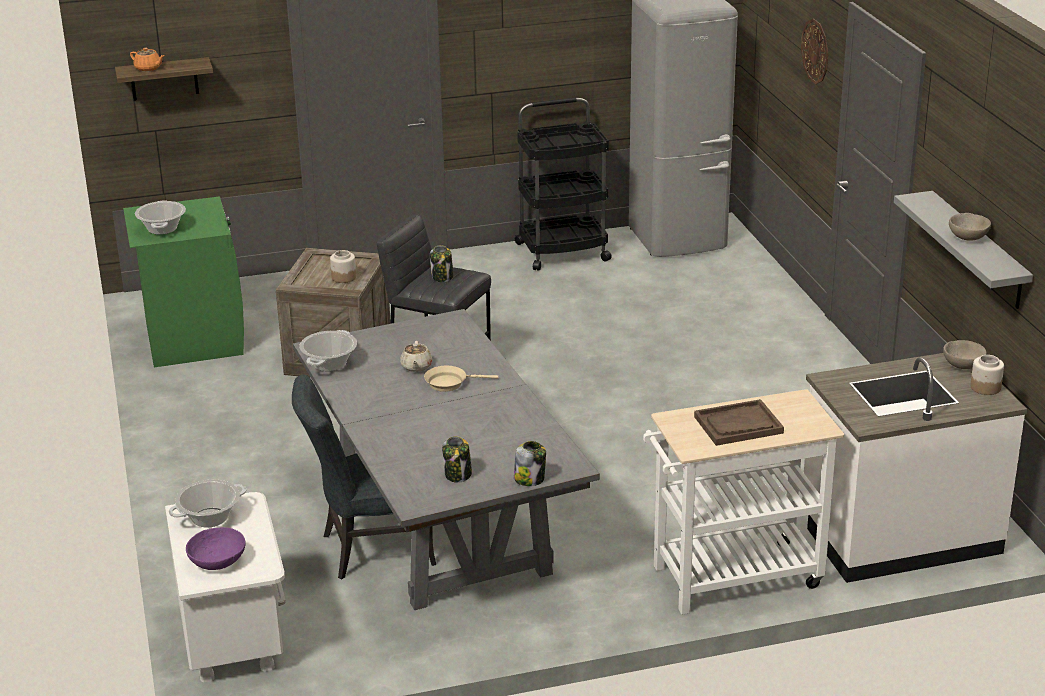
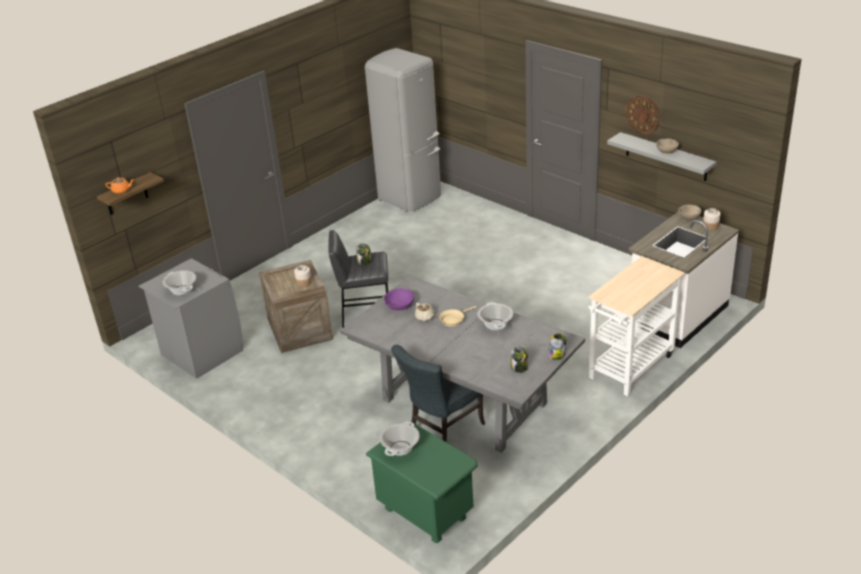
camera: 30 degrees left, 5 degrees up
(192, 338) = (200, 352): green washing machine -> grey washing machine
(218, 561) = (435, 469): purple bowl -> purple bowl (400, 306)
(236, 638) = (427, 511): white nightstand -> green nightstand
(329, 364) = (376, 334): cooking pot -> cooking pot (495, 325)
(562, 252) = (358, 226): black cart -> none
(738, 425) = (634, 286): brown tray -> none
(815, 51) = (495, 72): wall clock -> wall clock (643, 114)

